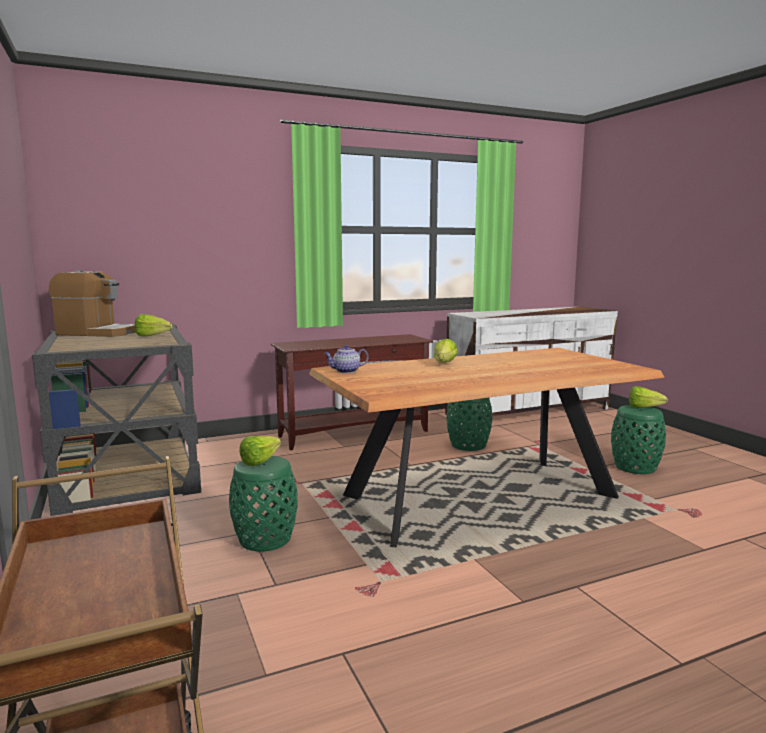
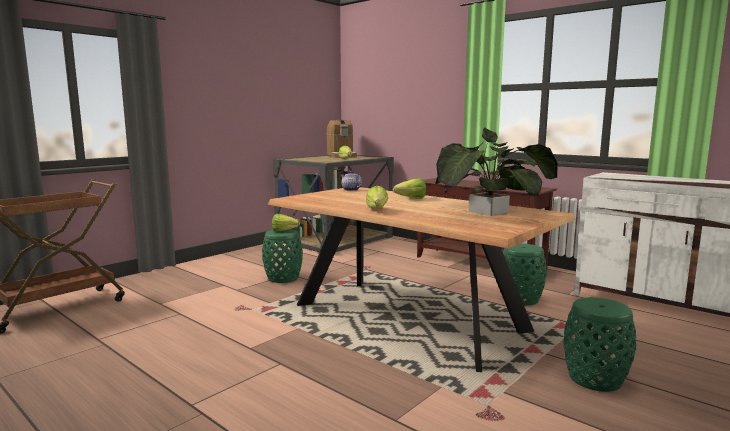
camera: 65 degrees right, 0 degrees up
(542, 358) = (488, 212): none -> potted plant
(647, 408) = (615, 308): lettuce -> lettuce (376, 210)

